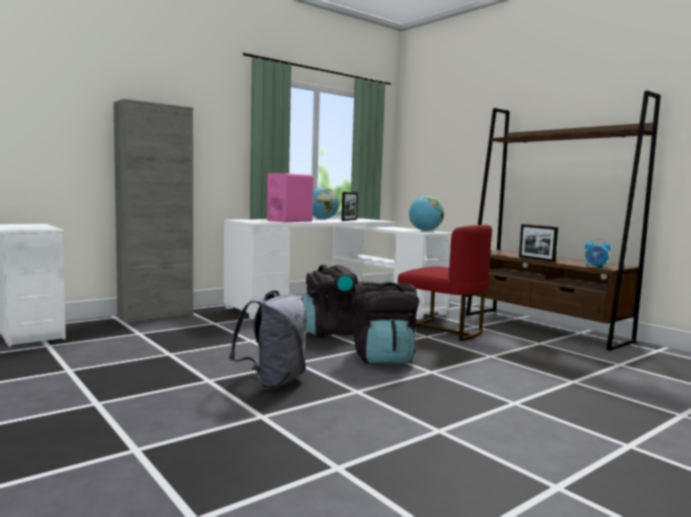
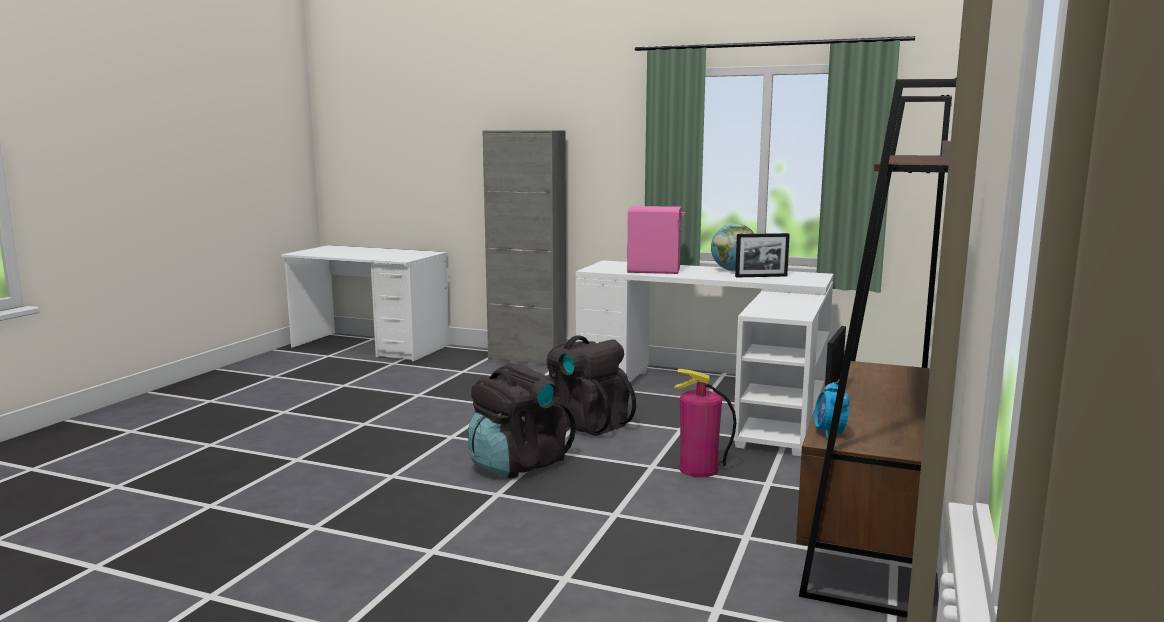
camera: 60 degrees right, 5 degrees up
(273, 382) = (383, 442): grey backpack -> none
(425, 231) = (790, 311): globe -> none
(442, 331) = (698, 469): red chair -> fire extinguisher

